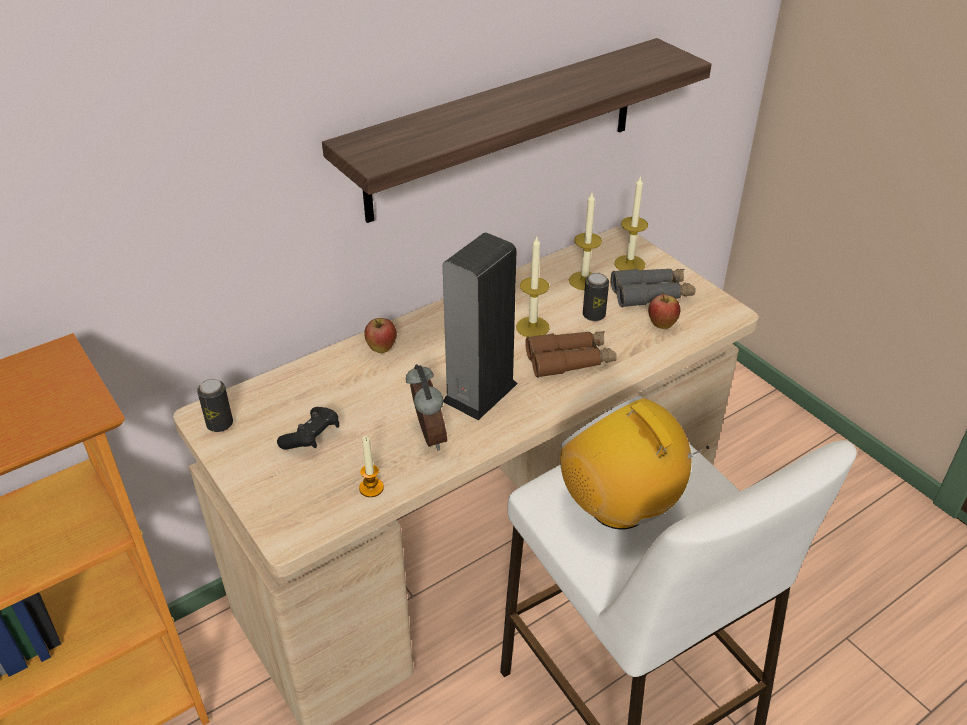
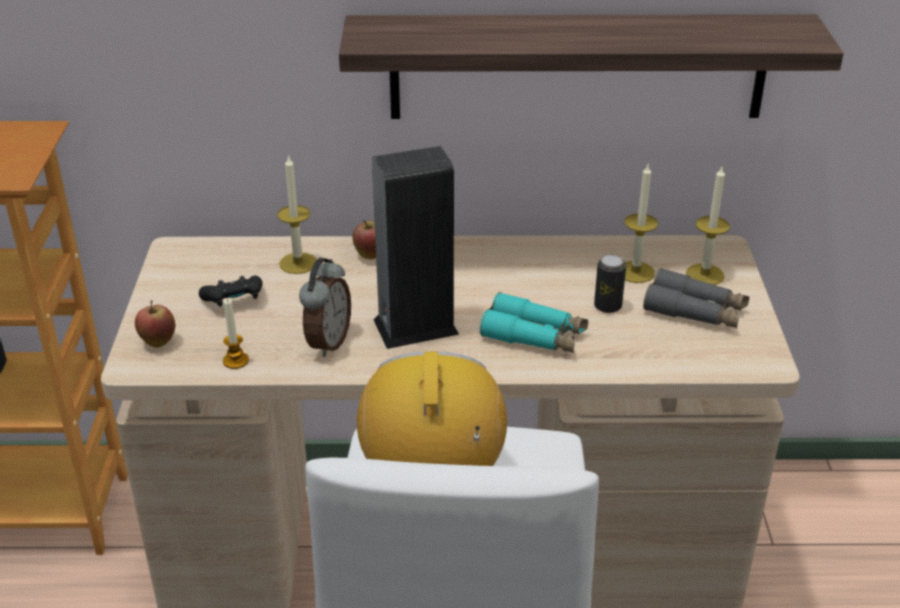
camera: 35 degrees right, 5 degrees down
(220, 424) = (178, 260): can -> none
(532, 327) = (531, 292): candle -> candle (298, 263)
(570, 360) = (534, 336): brown binoculars -> turquoise binoculars
(662, 325) = (671, 343): apple -> apple (158, 342)

